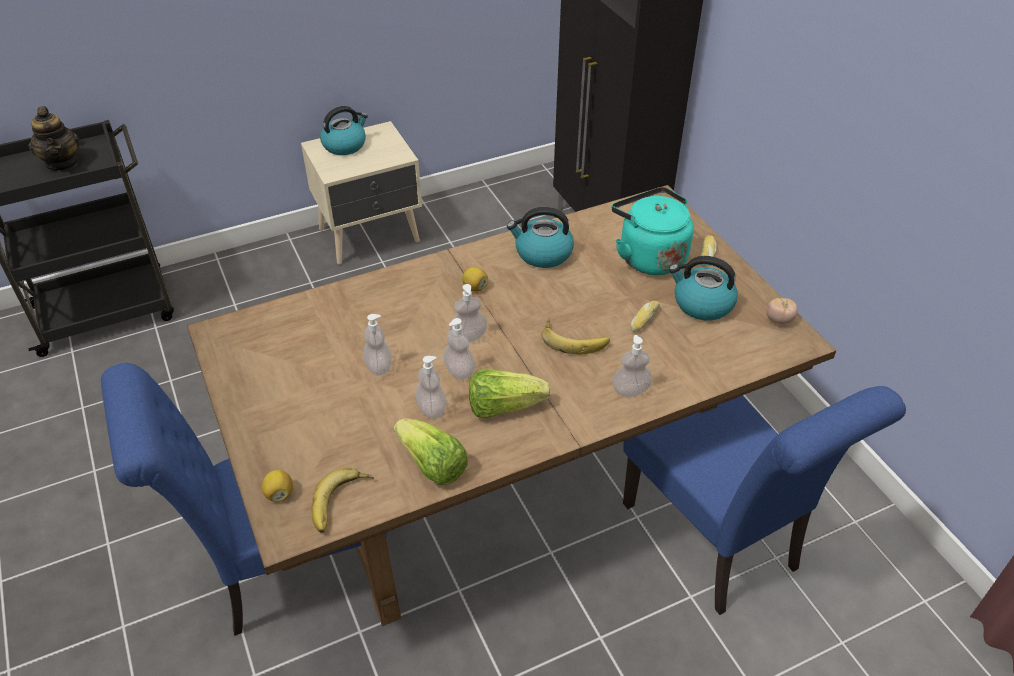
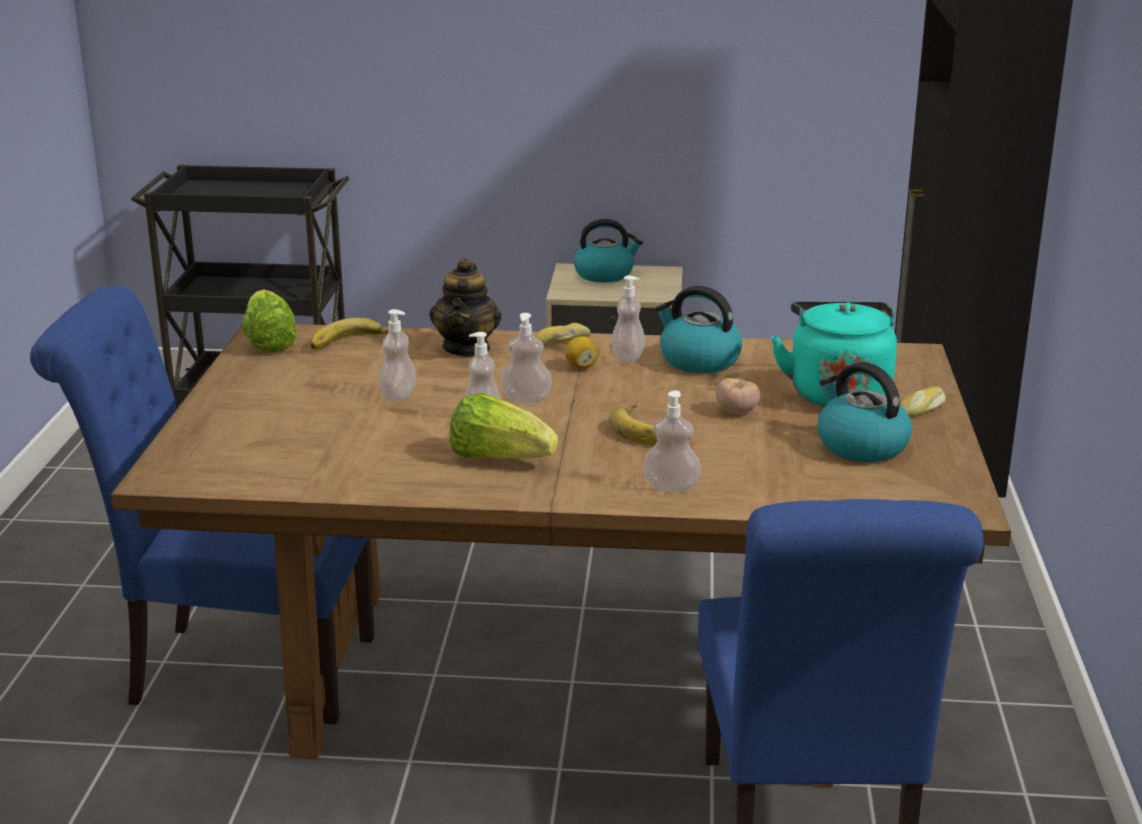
camera: 30 degrees right, 20 degrees down
(62, 163) = (261, 194): teapot -> teapot (467, 348)
(279, 494) = (186, 451): lemon -> none
(341, 503) = (237, 475): banana -> banana (349, 343)
(431, 409) = (416, 438): soap dispenser -> soap dispenser (627, 357)
(432, 465) = (364, 476): lettuce -> lettuce (269, 342)
(643, 319) = (762, 438): bread -> bread (561, 342)
(779, 320) = (956, 485): tomato -> tomato (737, 412)

